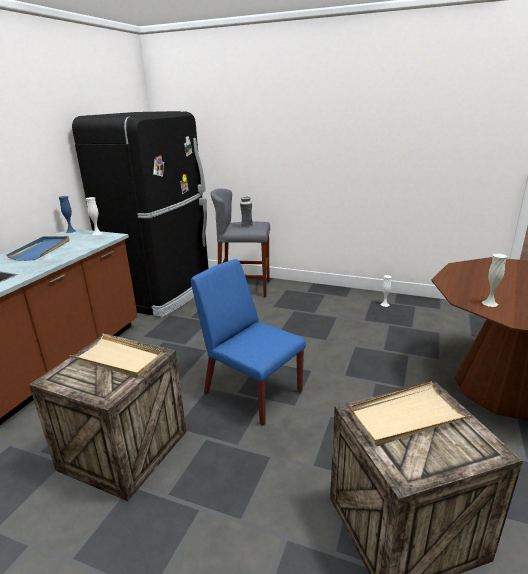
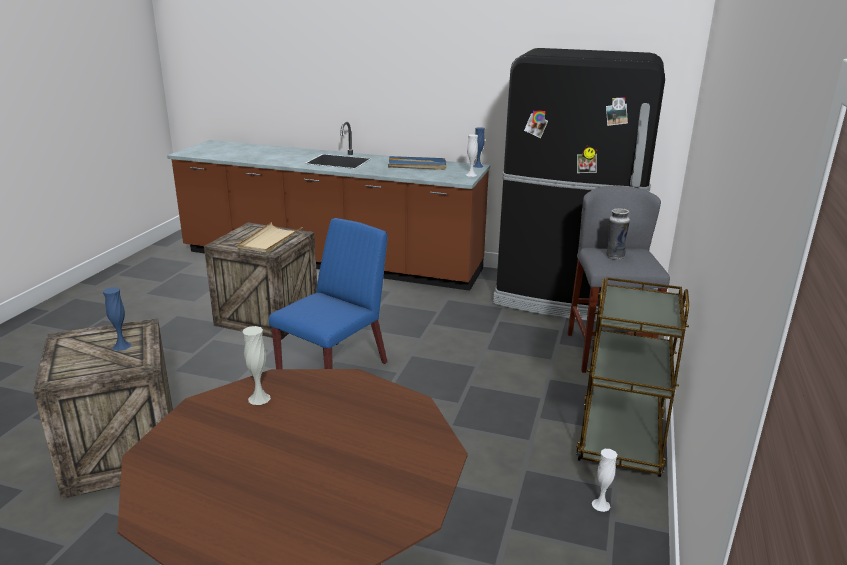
camera: 85 degrees right, 0 degrees up
(330, 294) = (620, 438): none -> brown cart
(405, 417) = (122, 346): beige tray -> blue vase

